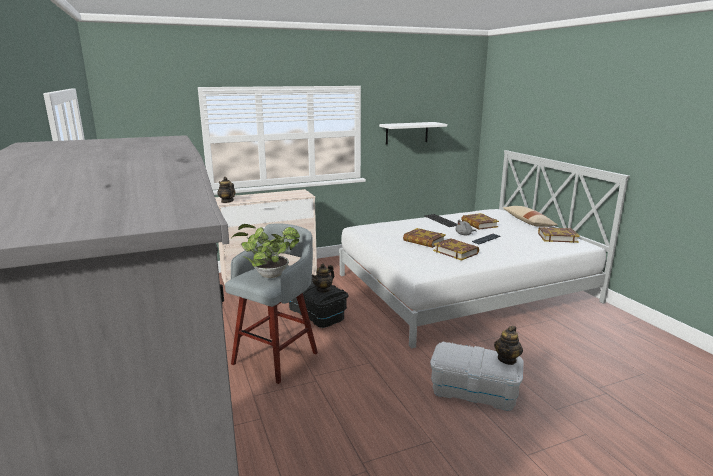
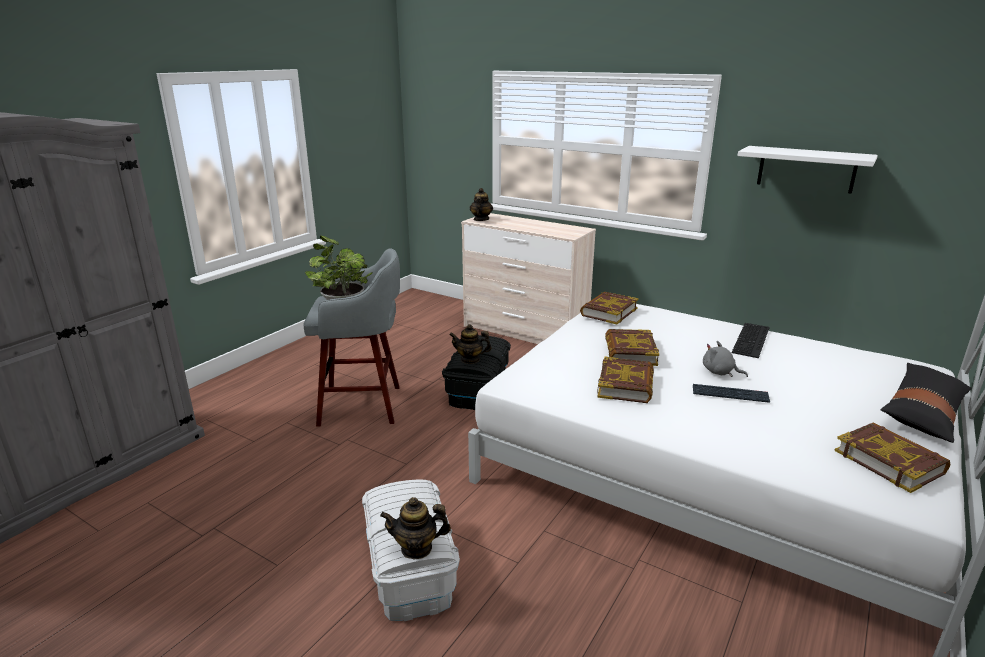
camera: 55 degrees right, 5 degrees up
(479, 224) = (802, 371): book -> book (608, 312)
(528, 222) = (923, 412): beige pillow -> black pillow

